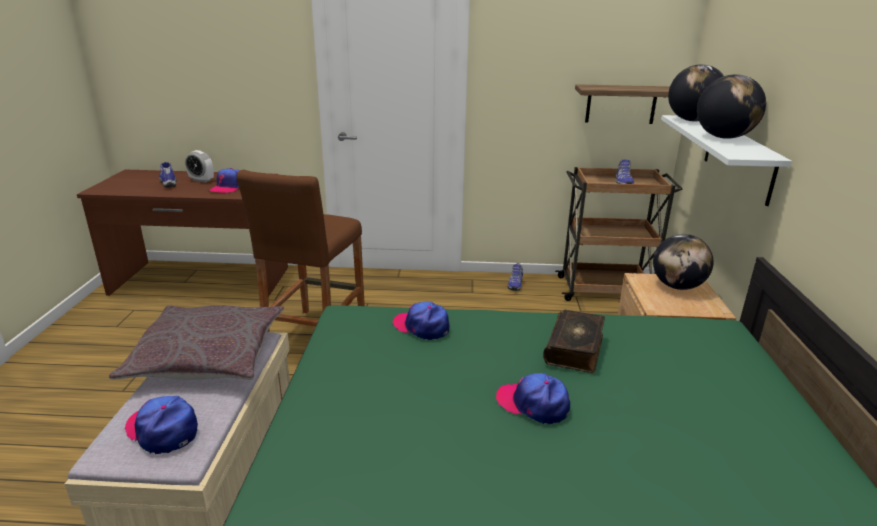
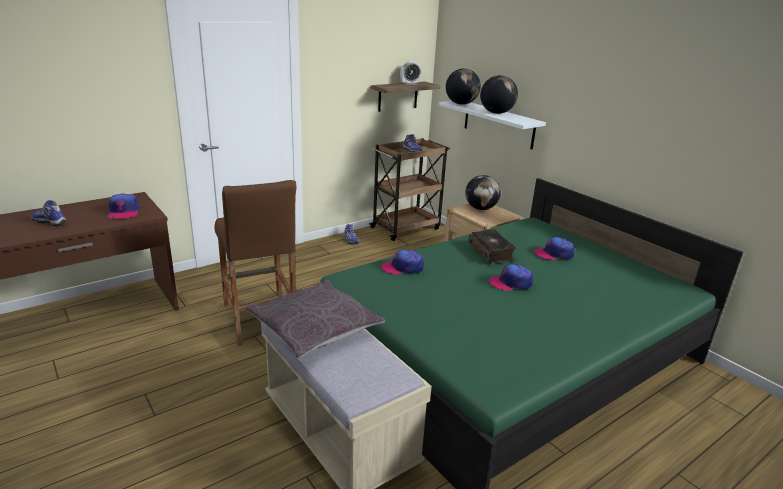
camera: 40 degrees left, 0 degrees up
(163, 429) = (366, 370): cap -> cap (554, 254)
(201, 180) = (80, 212): alarm clock -> alarm clock (410, 84)

